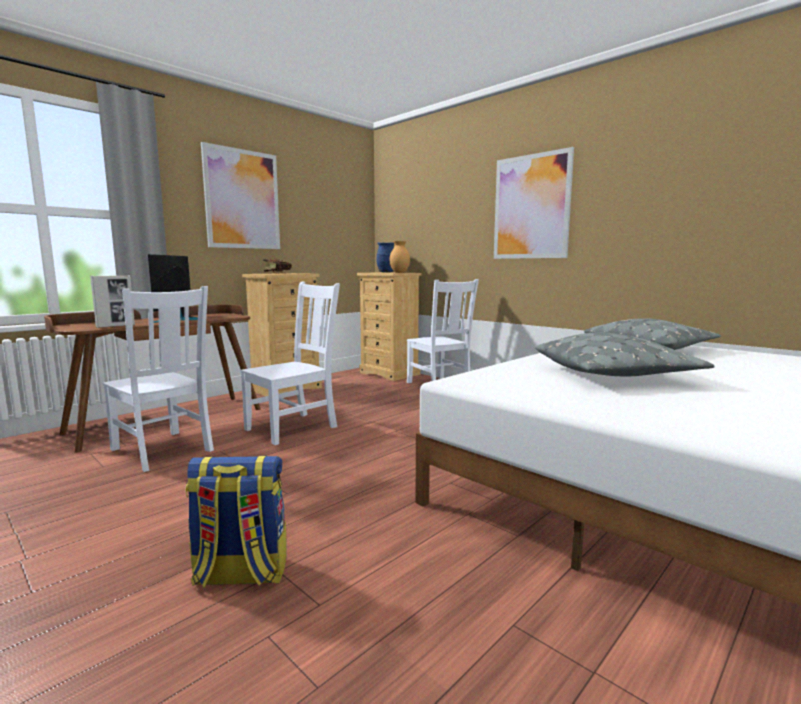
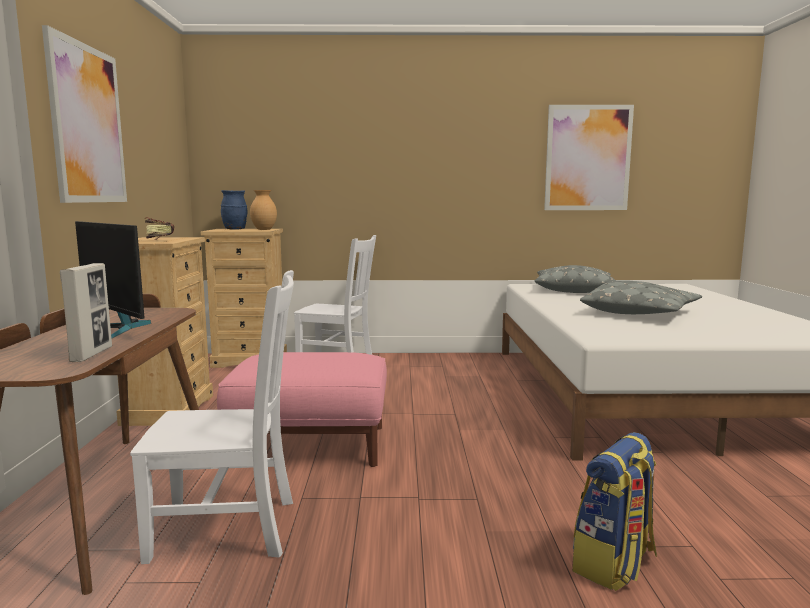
camera: 45 degrees left, 0 degrees up
(294, 427) = (311, 445): white chair -> pink ottoman
(531, 207) = (428, 160): picture -> picture (587, 158)

